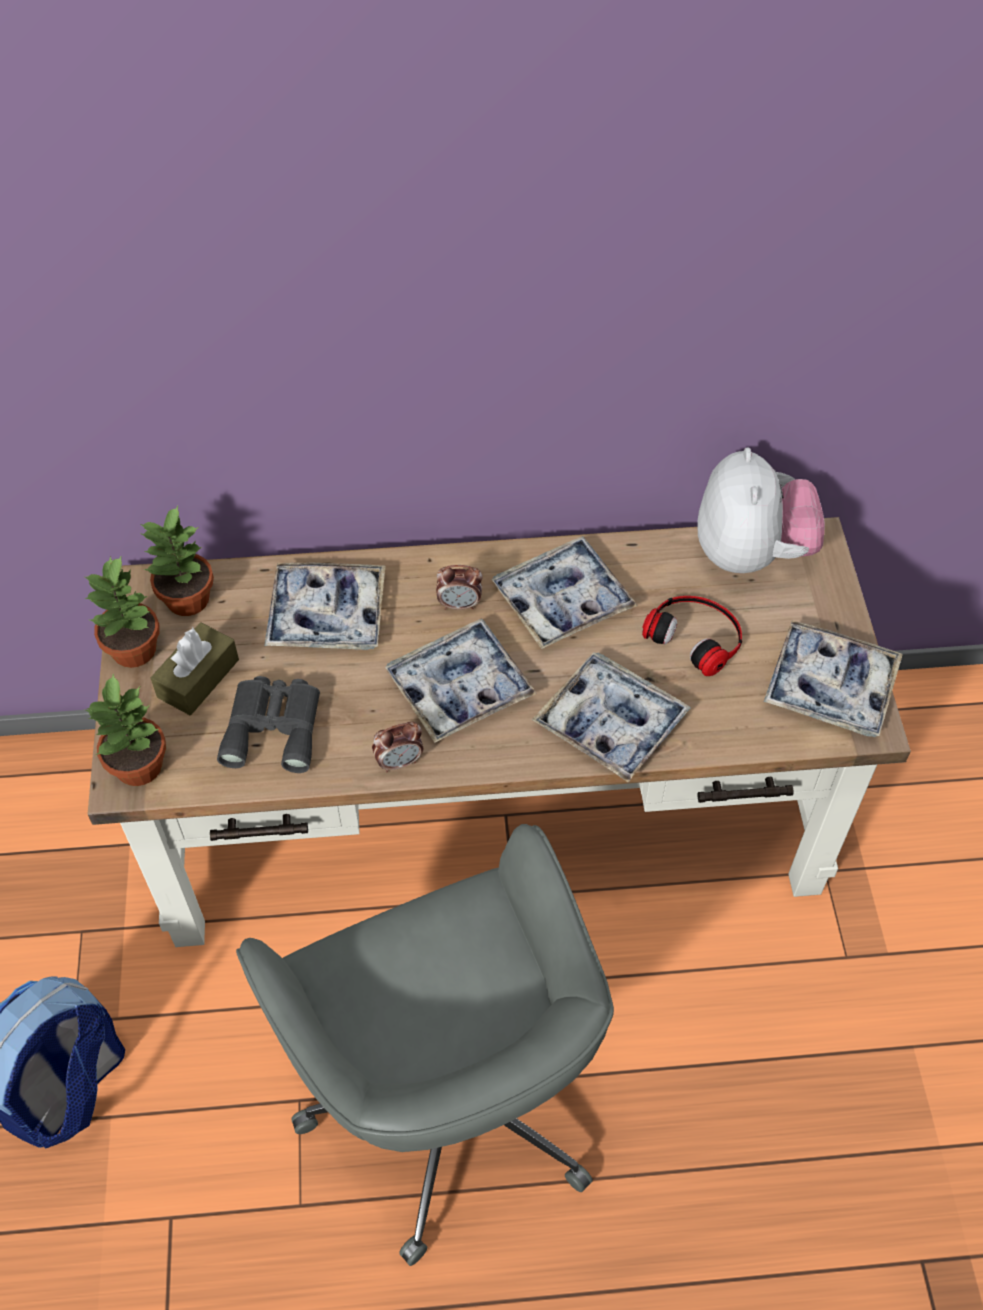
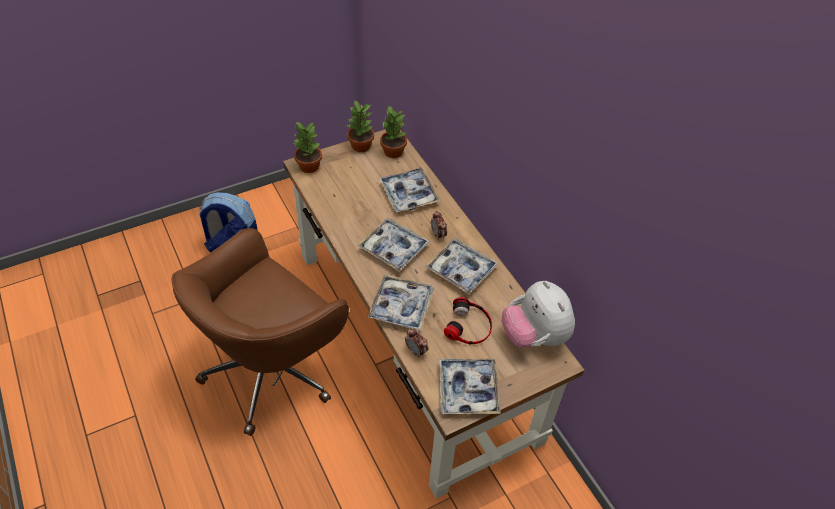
camera: 65 degrees right, 5 degrees down
(198, 678) = (357, 168): brown tissue box -> none
(274, 726) = (345, 197): grey binoculars -> none
(399, 762) = (346, 241): alarm clock -> alarm clock (416, 351)
(446, 1094) = (272, 370): grey office chair -> brown office chair
(750, 554) = (534, 336): plush toy -> plush toy turned 90 degrees clockwise

